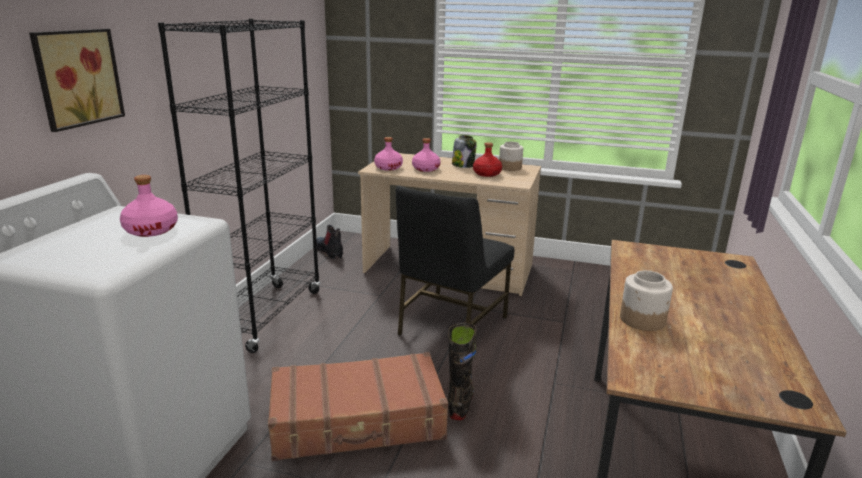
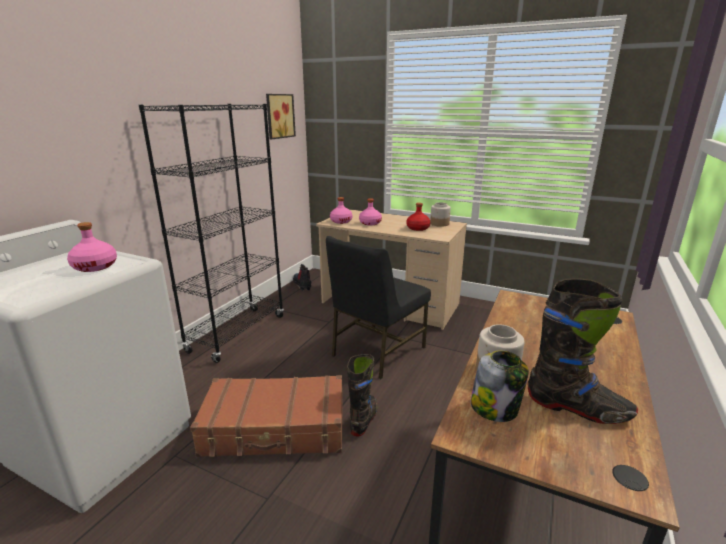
camera: 10 degrees right, 0 degrees up
(76, 77) = (62, 146): picture -> picture (279, 116)
(463, 165) = (402, 221): jar -> jar (495, 408)
(731, 348) = (577, 408): none -> black boot

